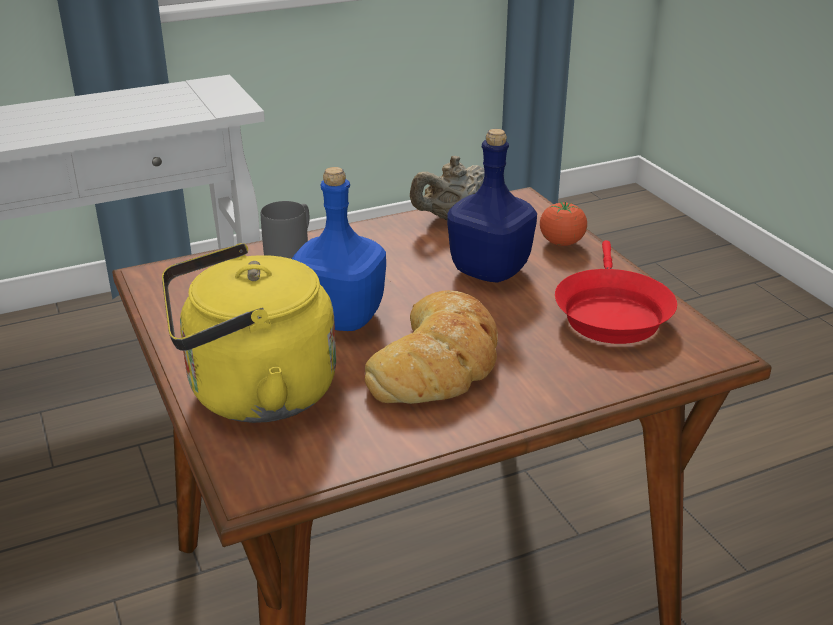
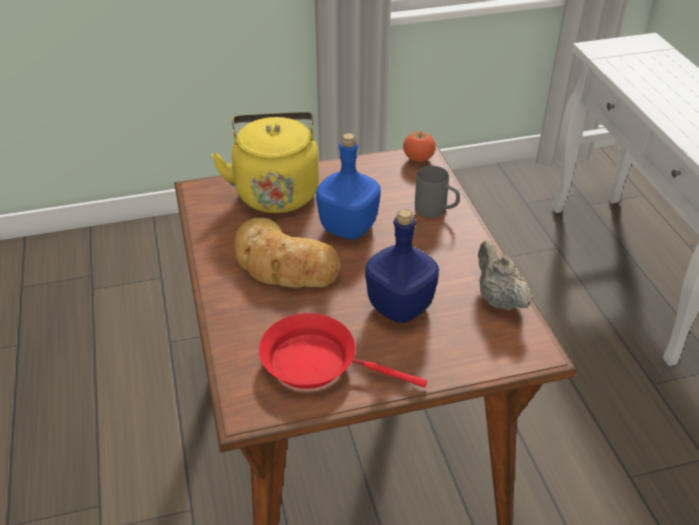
camera: 100 degrees right, 10 degrees up
(561, 243) = (442, 361): tomato -> tomato (418, 159)

